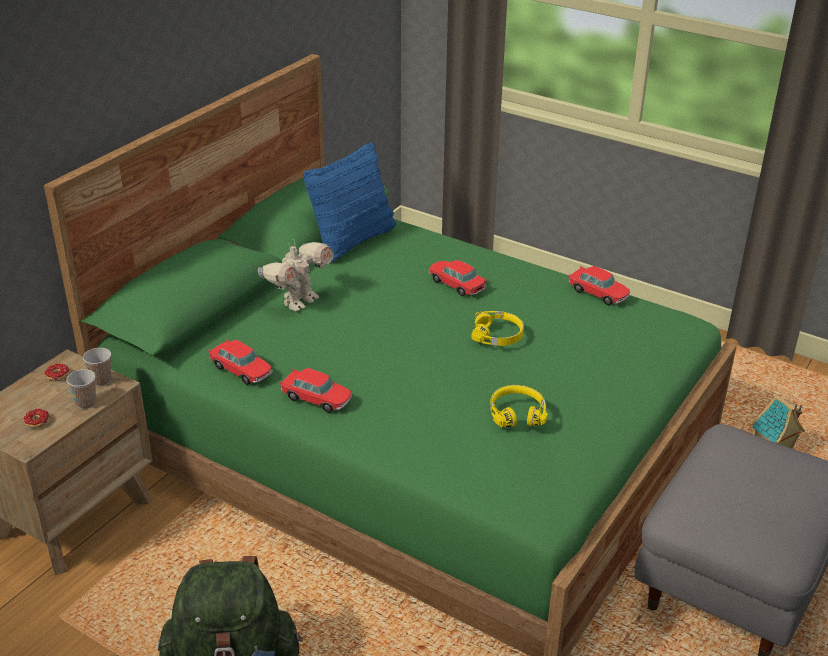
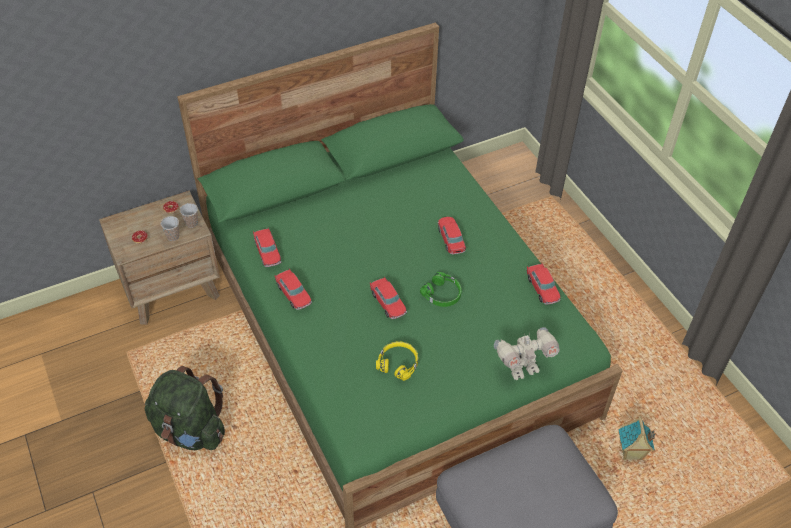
camera: 30 degrees right, 15 degrees up
(298, 301) = (340, 211): toy robot -> toy robot (522, 369)
(352, 241) = (413, 172): blue pillow -> none
(445, 363) = (388, 303): none -> toy car
(497, 335) = (442, 294): yellow headphones -> green headphones

